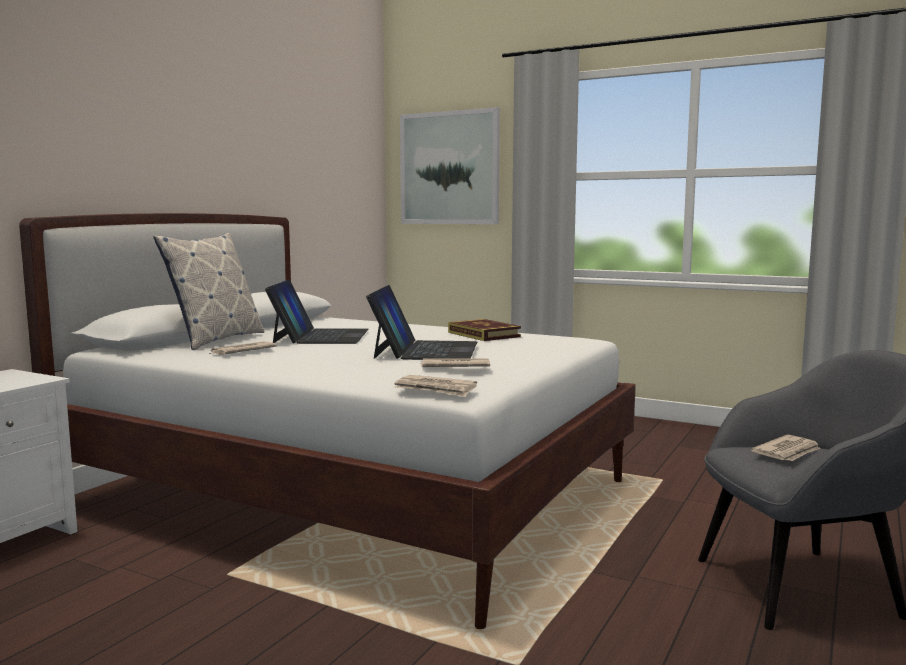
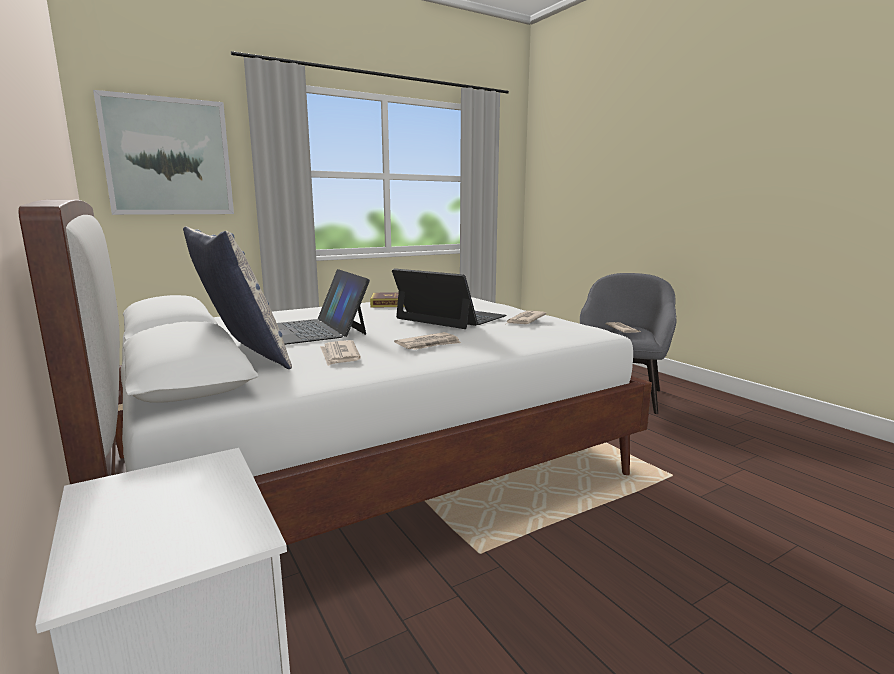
camera: 60 degrees left, 5 degrees up
(320, 336) = (314, 330): laptop -> laptop turned 150 degrees counterclockwise
(435, 389) = (588, 332): newspaper -> newspaper (429, 344)

